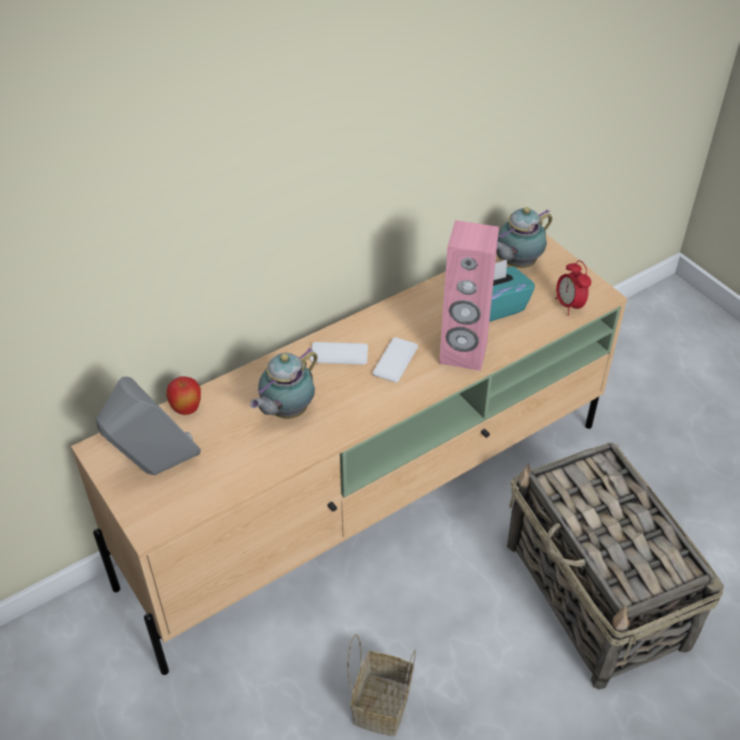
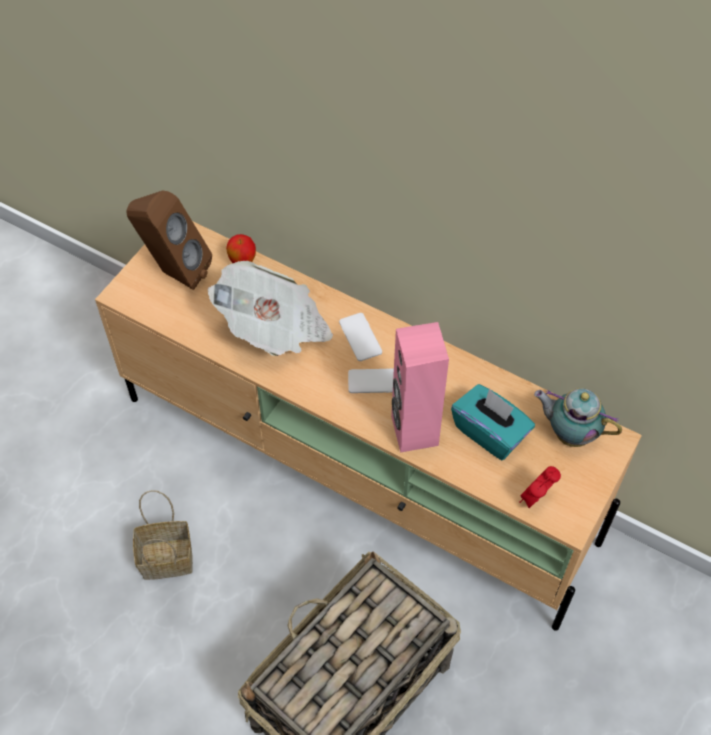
camera: 65 degrees right, 10 degrees up
(155, 470) = (174, 272): grey speaker -> brown speaker
(286, 411) = (274, 328): teapot -> newspaper

